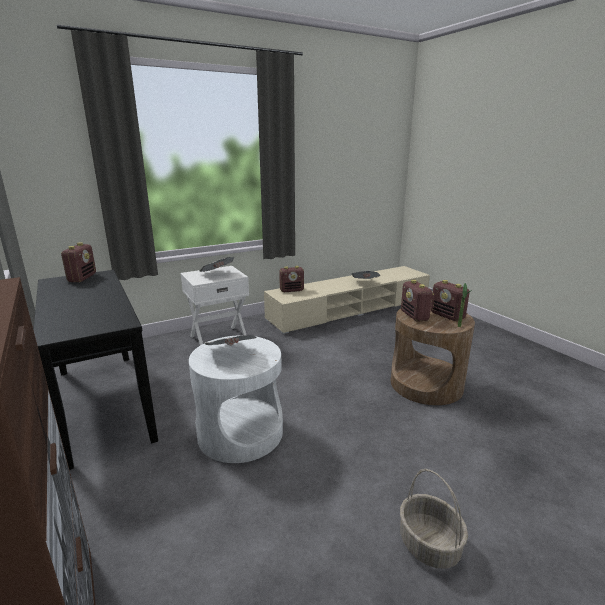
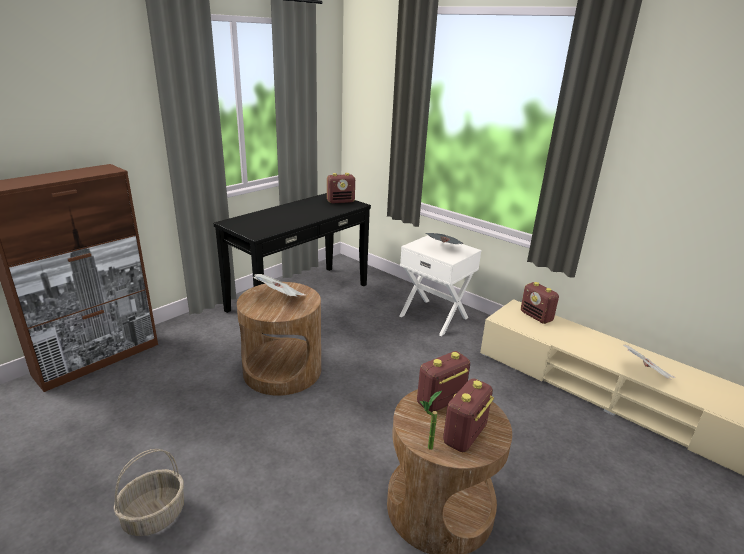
camera: 70 degrees right, 5 degrees up
(240, 432) = (283, 370): white side table -> brown side table

